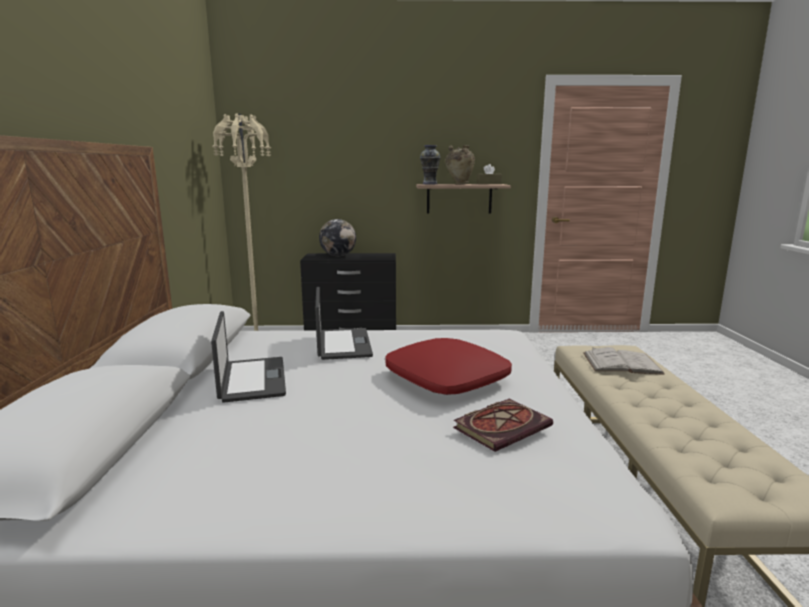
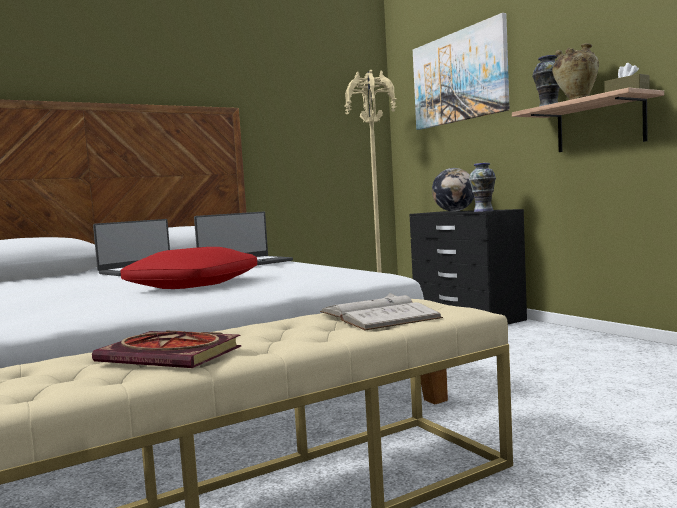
camera: 60 degrees right, 10 degrees down
(324, 136) = (458, 77): none -> picture
(383, 258) = (483, 211): none -> vase
(502, 426) = (72, 298): book -> book (174, 355)

